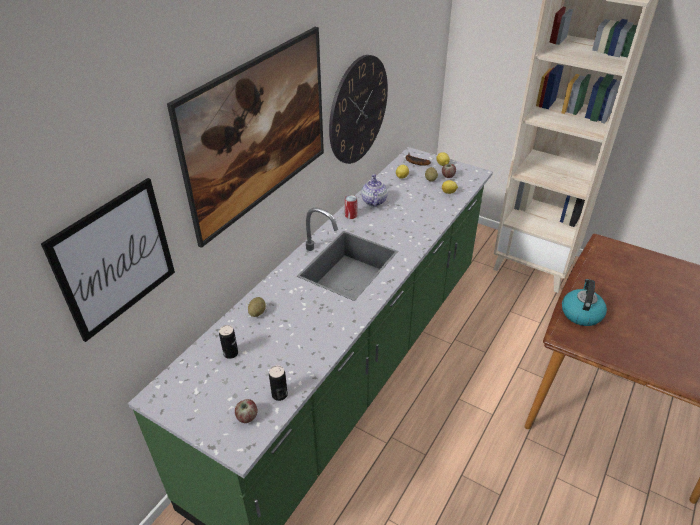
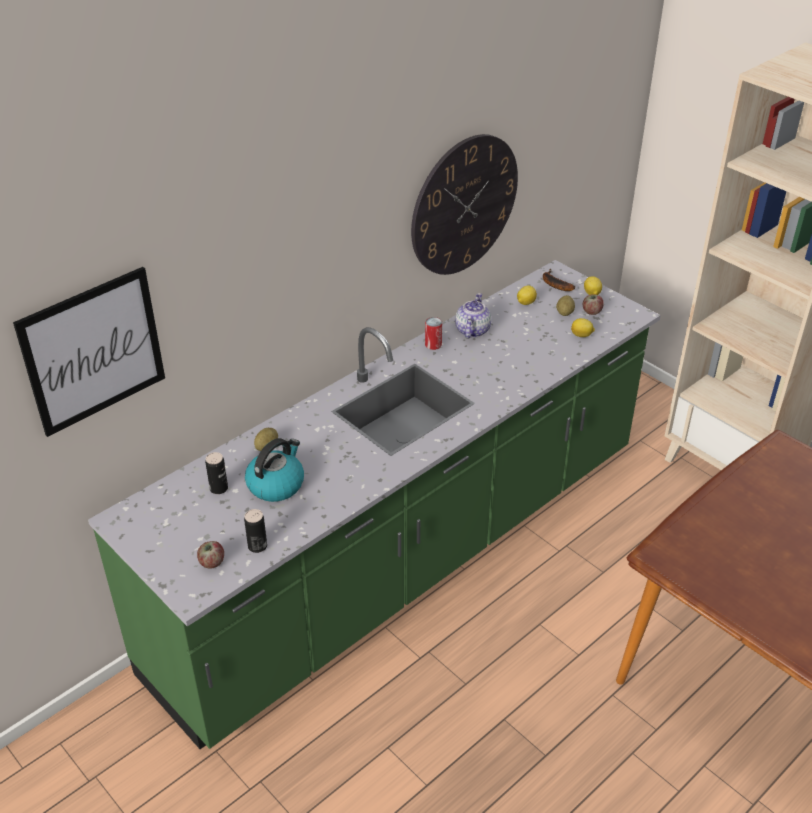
camera: 15 degrees right, 0 degrees up
(262, 164) = (300, 264): picture -> none
(581, 313) = (697, 532): kettle -> kettle (276, 484)

